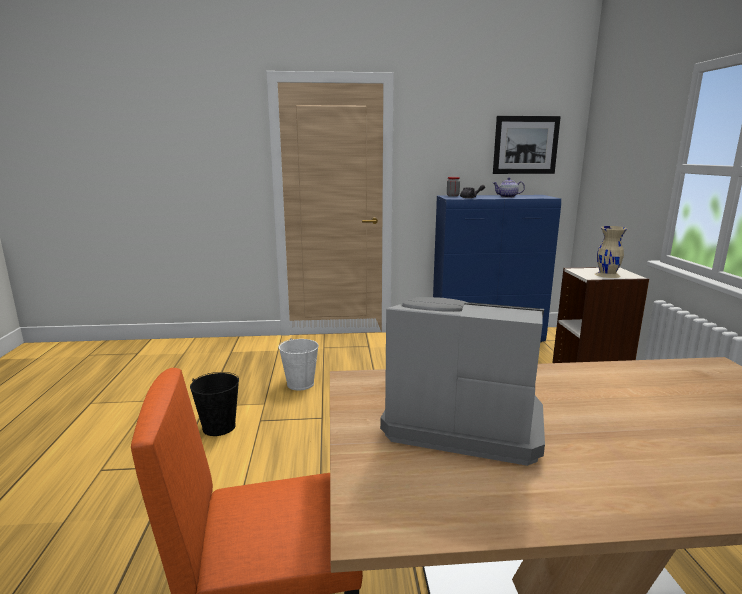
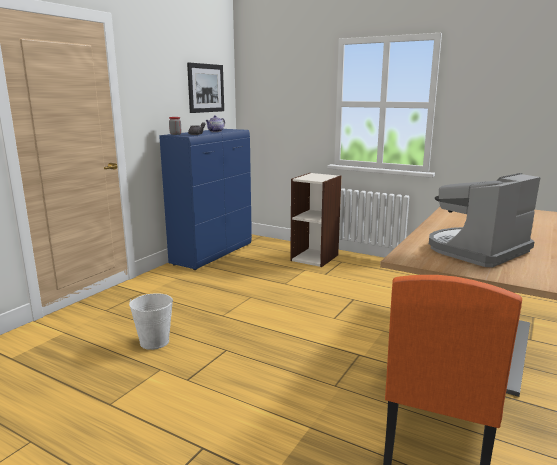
camera: 55 degrees left, 0 degrees up
(219, 427) = (166, 405): black bucket -> none
(607, 275) = (321, 177): beige vase -> none

